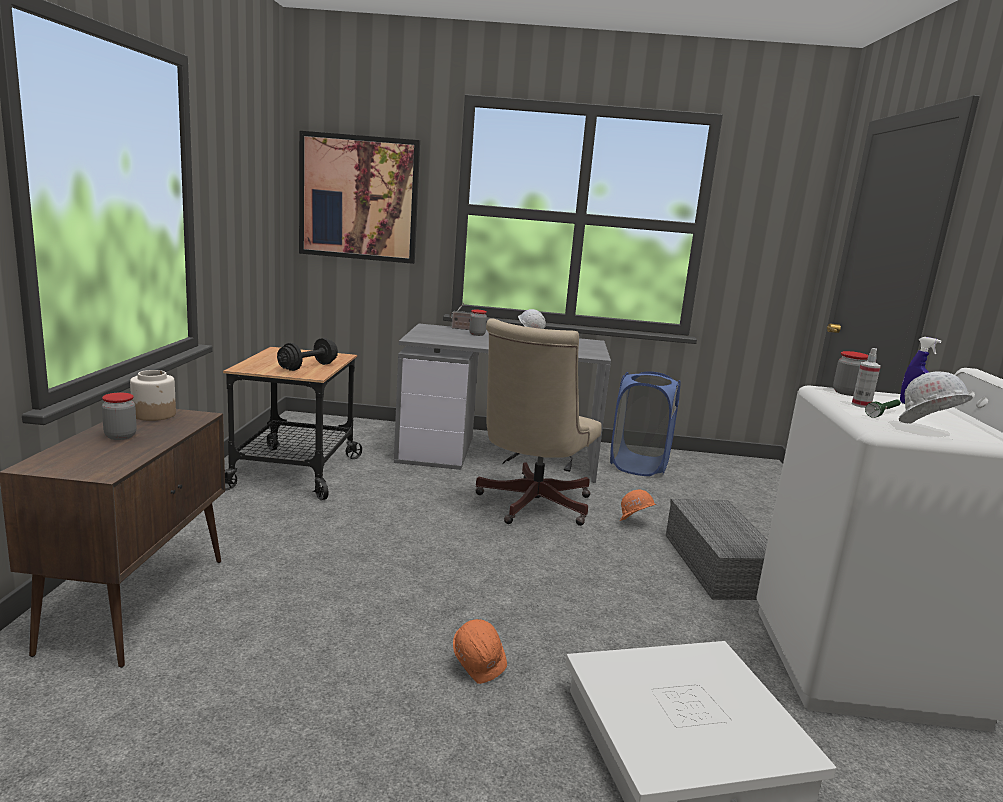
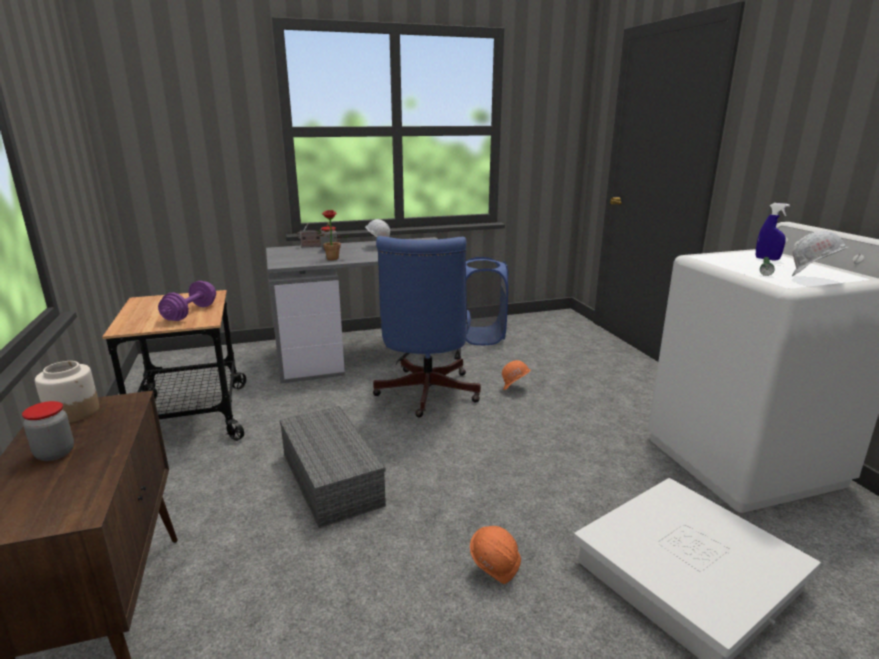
camera: 20 degrees left, 5 degrees up
(308, 367) = (190, 313): black dumbbell -> purple dumbbell
(359, 198) = (177, 131): picture -> none
(468, 342) = (331, 259): none -> potted plant
(530, 506) = (425, 395): beige office chair -> blue office chair
(714, 564) = (593, 408): grey storage box -> grey storage box (329, 478)
(846, 393) = (715, 256): jar -> none
(861, 405) = (741, 266): spray bottle -> none

